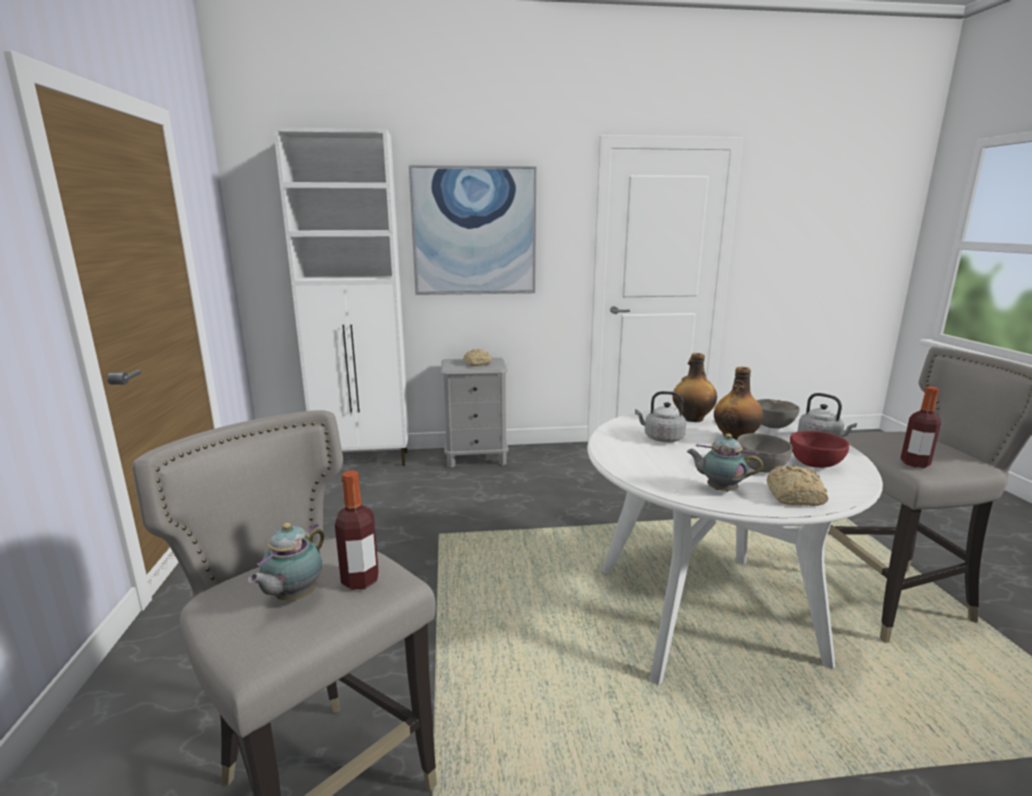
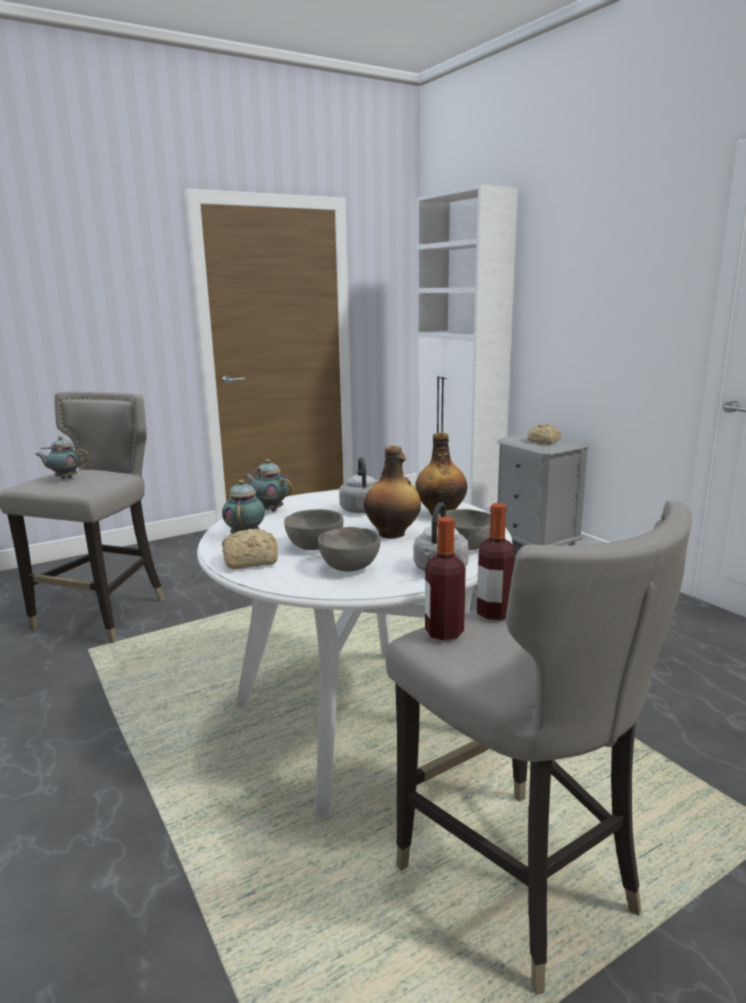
camera: 65 degrees right, 0 degrees up
(360, 580) = (84, 484): bottle -> bottle (494, 613)
(474, 231) = (580, 288): picture -> none
(639, 470) = (269, 510): none -> teapot
(814, 464) = (350, 568): red bowl -> grey bowl

